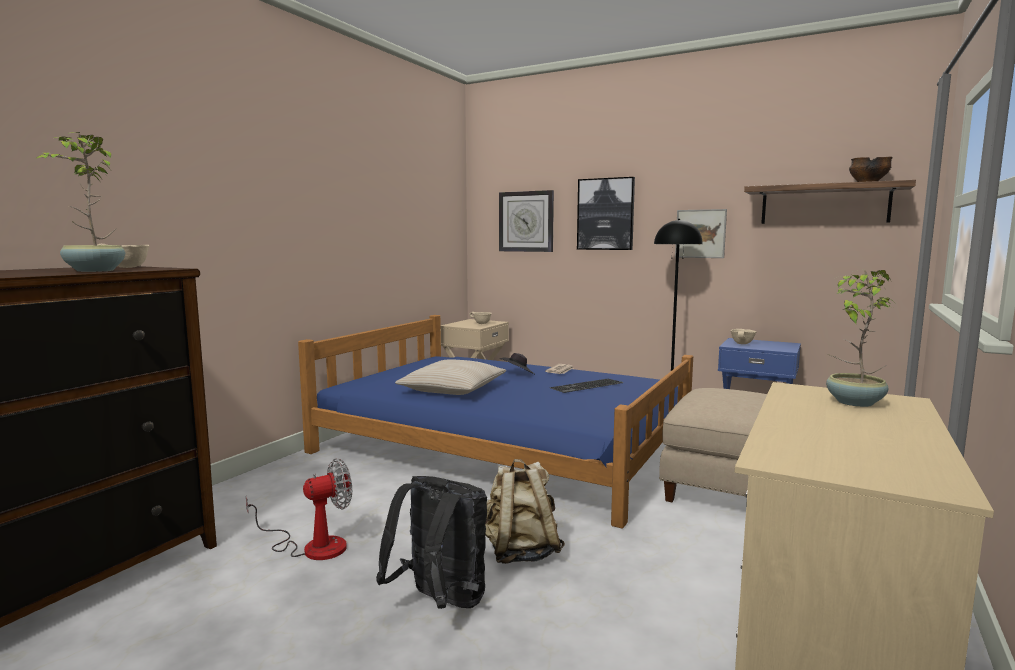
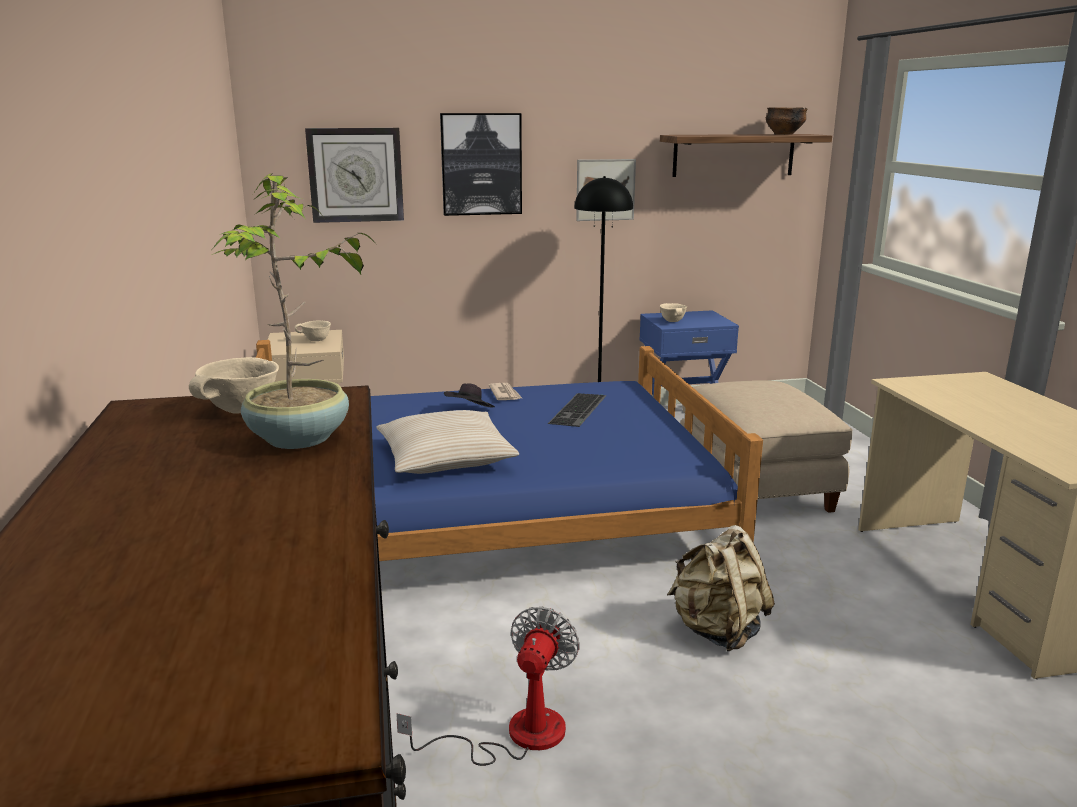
camera: 40 degrees left, 10 degrees up
(440, 603) = (746, 718): black backpack -> none
(853, 402) = (966, 390): potted plant -> none

